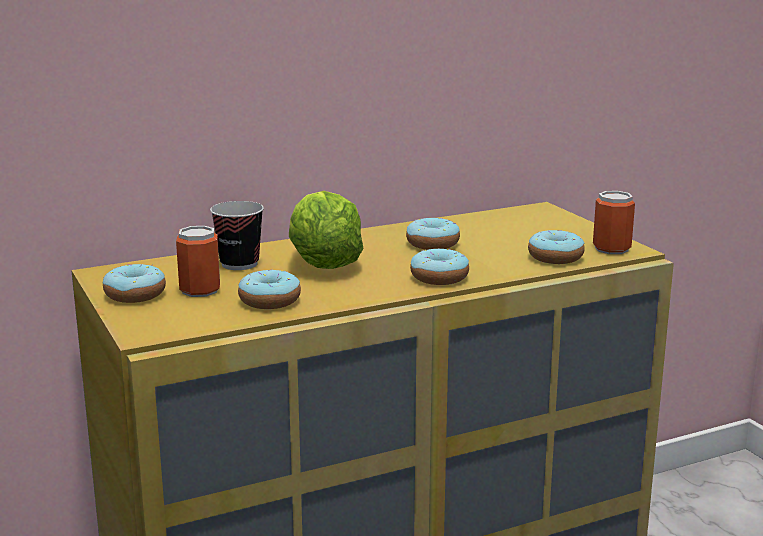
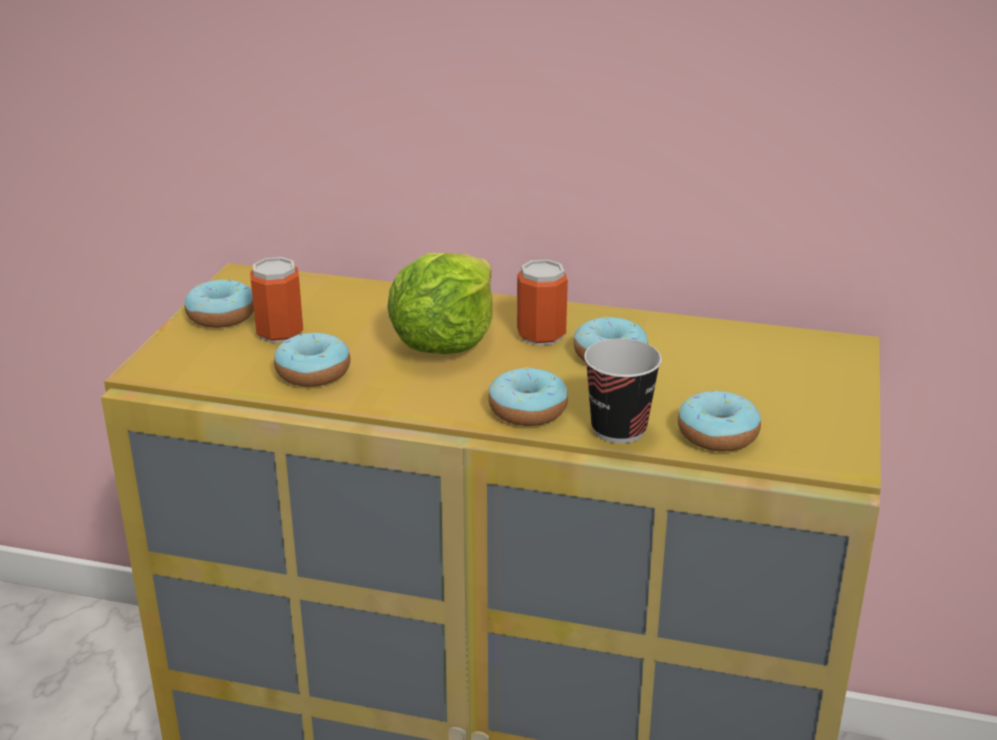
camera: 40 degrees right, 10 degrees up
(239, 264) = (370, 310): cup -> cup (618, 429)
(611, 249) = (818, 450): can -> can (541, 335)

